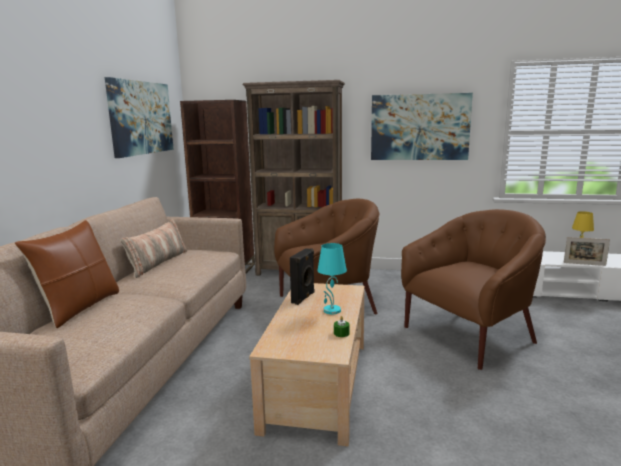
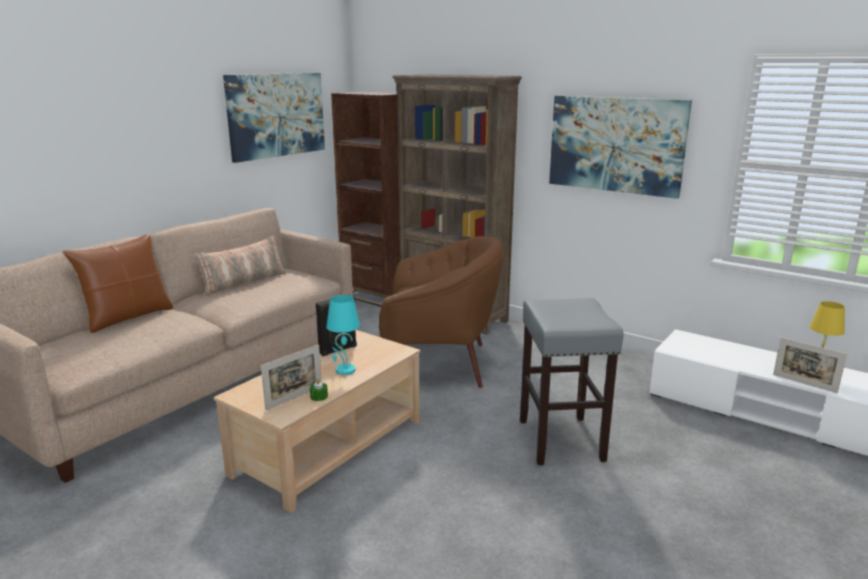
camera: 25 degrees right, 5 degrees up
(323, 339) = (294, 398): none -> picture frame
(470, 335) = (561, 440): brown armchair -> grey stool

